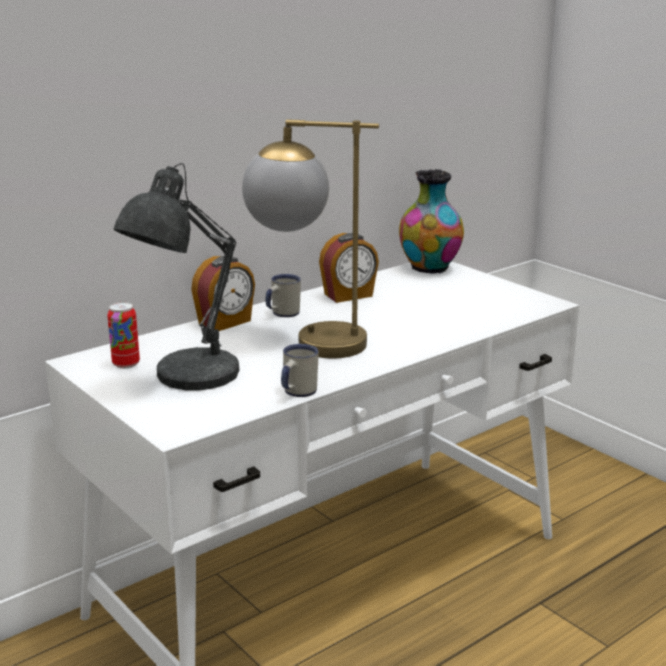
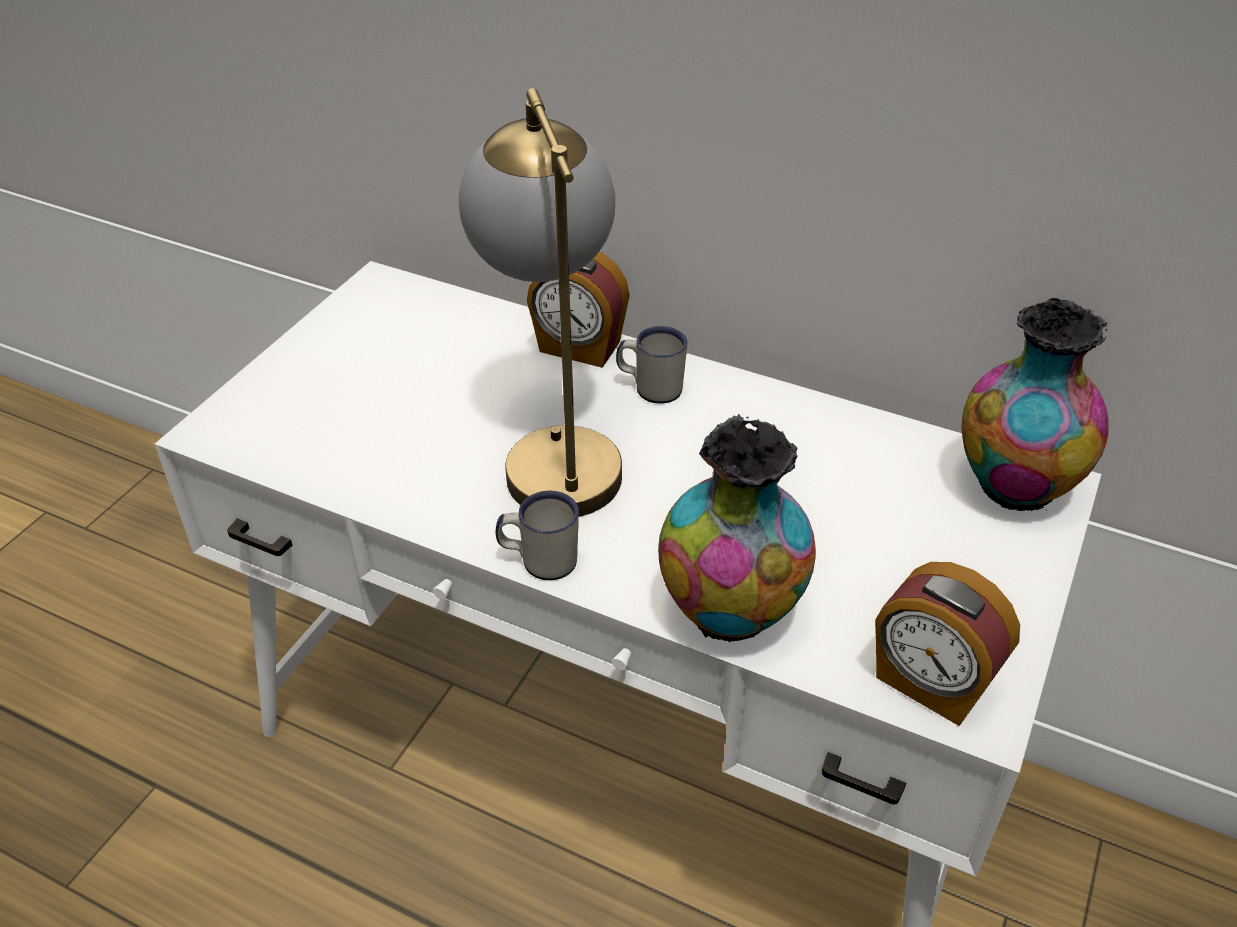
camera: 65 degrees right, 20 degrees up
(126, 364) = (389, 320): can -> none
(189, 377) = (375, 384): grey table lamp -> none
(296, 393) = (368, 498): white mug -> white mug (539, 560)
(349, 295) = (786, 430): alarm clock -> alarm clock (930, 684)
(460, 330) = (730, 613): none -> vase

